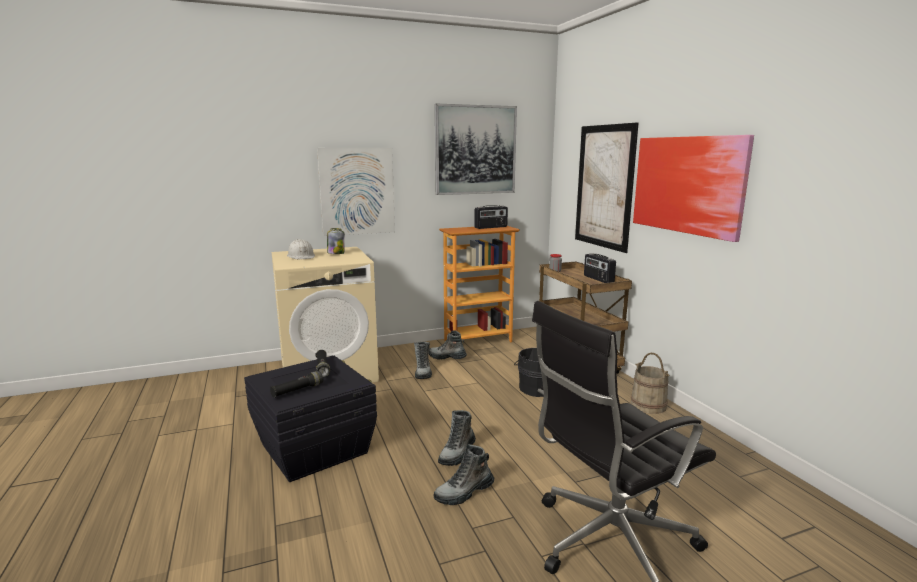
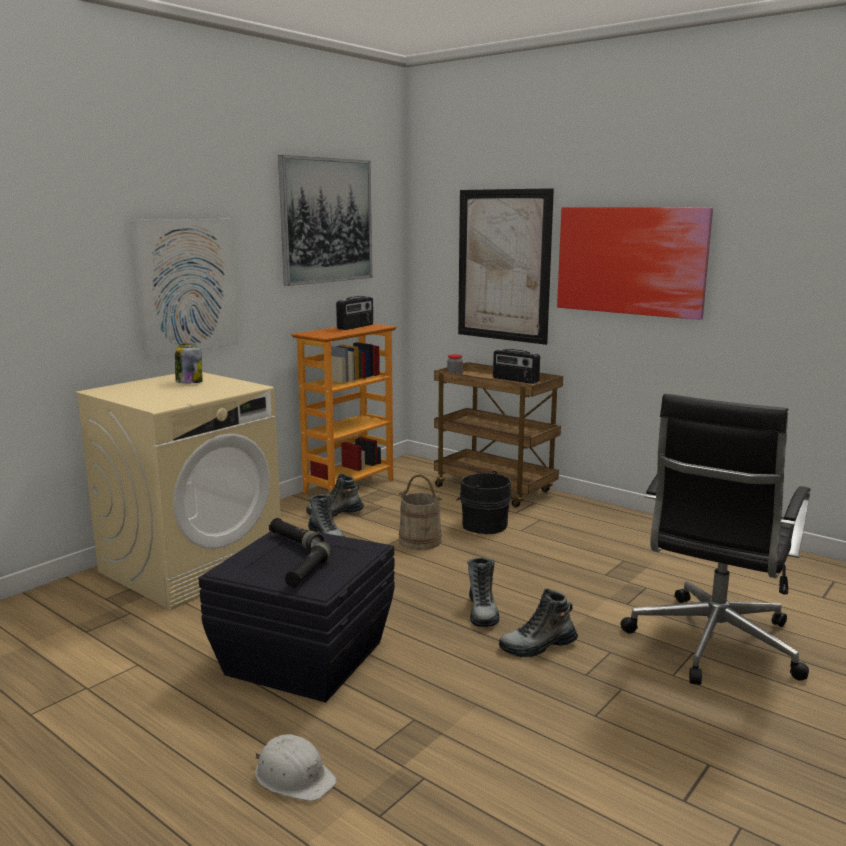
camera: 30 degrees left, 0 degrees up
(301, 256) = (147, 392): white hard hat -> white hard hat (294, 776)
(464, 492) = (538, 646): boot -> boot turned 45 degrees clockwise
(648, 405) = (610, 516): beige bucket -> beige bucket (420, 541)

